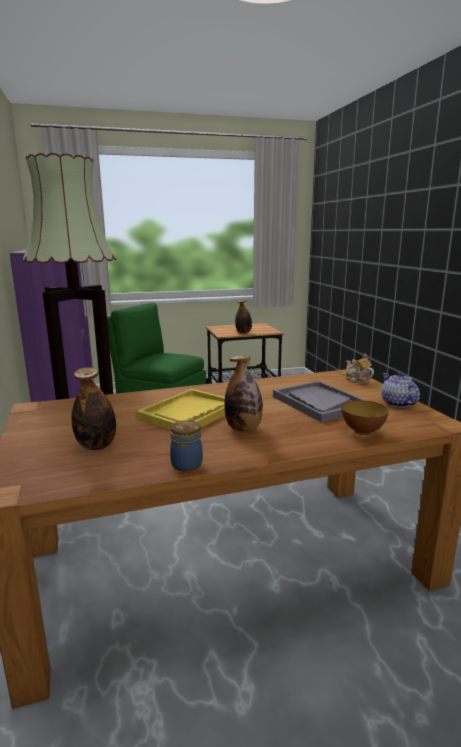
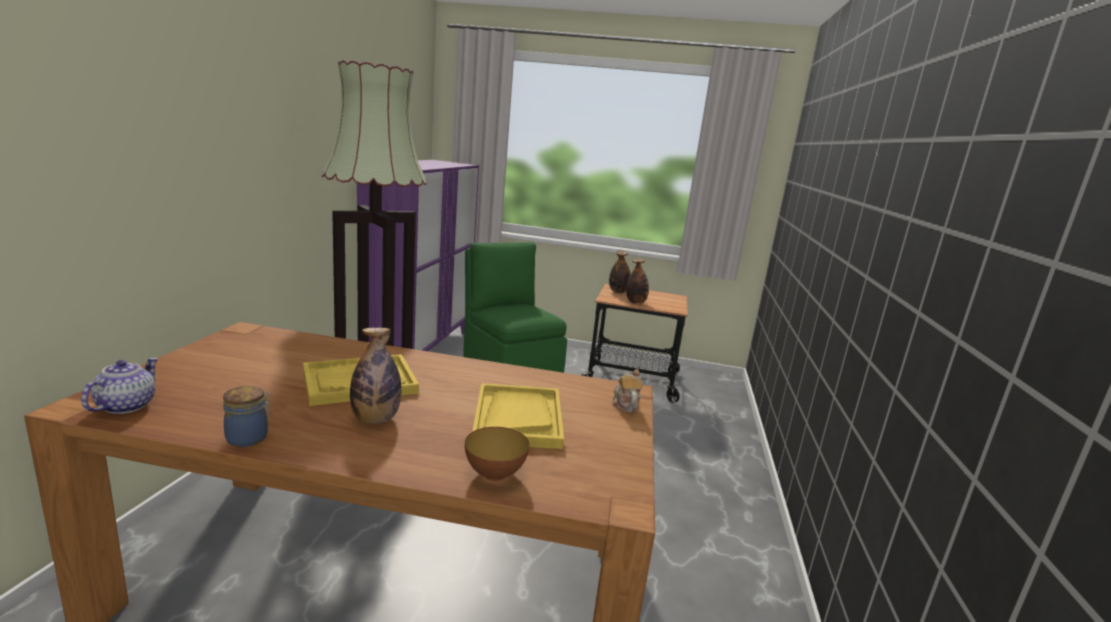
camera: 25 degrees right, 0 degrees up
(97, 446) = (217, 388): bottle -> bottle (618, 292)
(319, 403) = (518, 418): grey tray -> yellow tray
(397, 403) = (615, 453): teapot -> teapot (126, 405)

